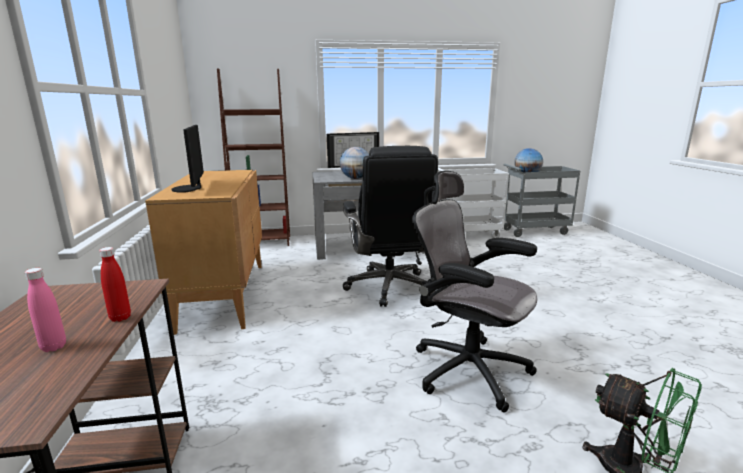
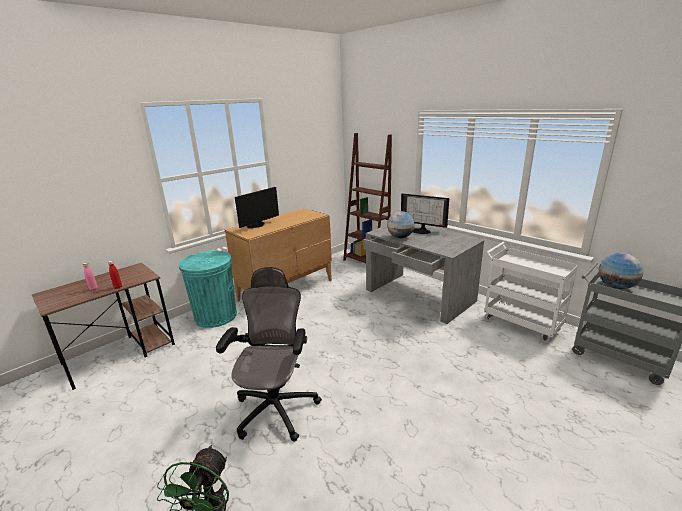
camera: 55 degrees right, 5 degrees up
(181, 364) = (216, 316): none -> turquoise trash can
(389, 286) = (359, 332): black office chair -> none

